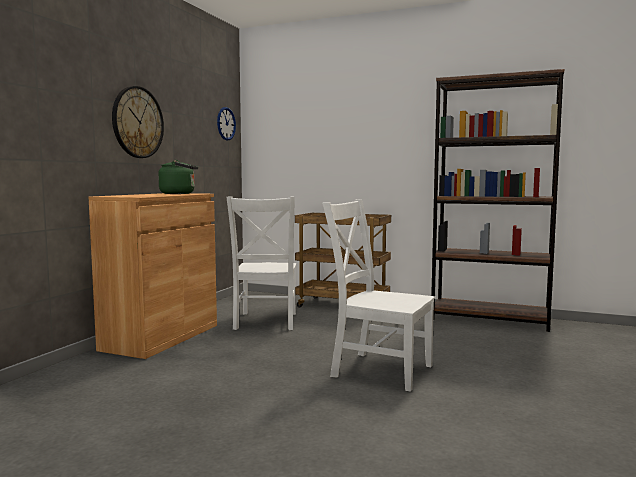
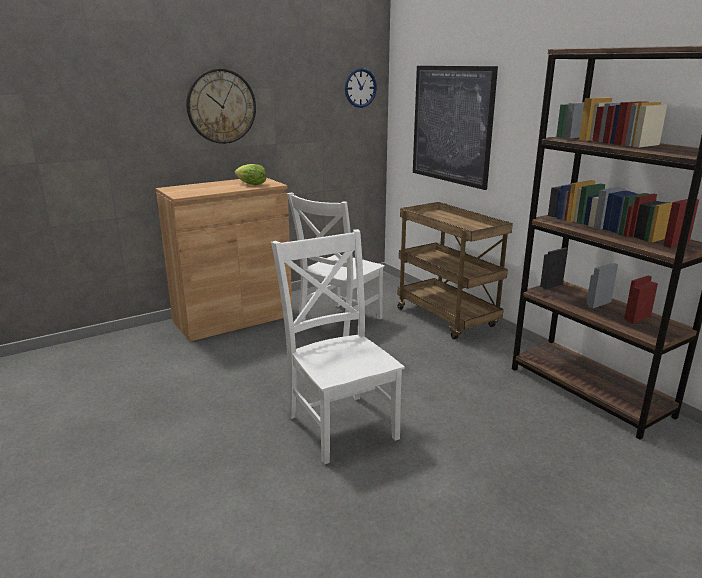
camera: 35 degrees right, 15 degrees up
(179, 193) = (251, 184): green kettle -> lettuce
(317, 149) = (451, 125): none -> picture

